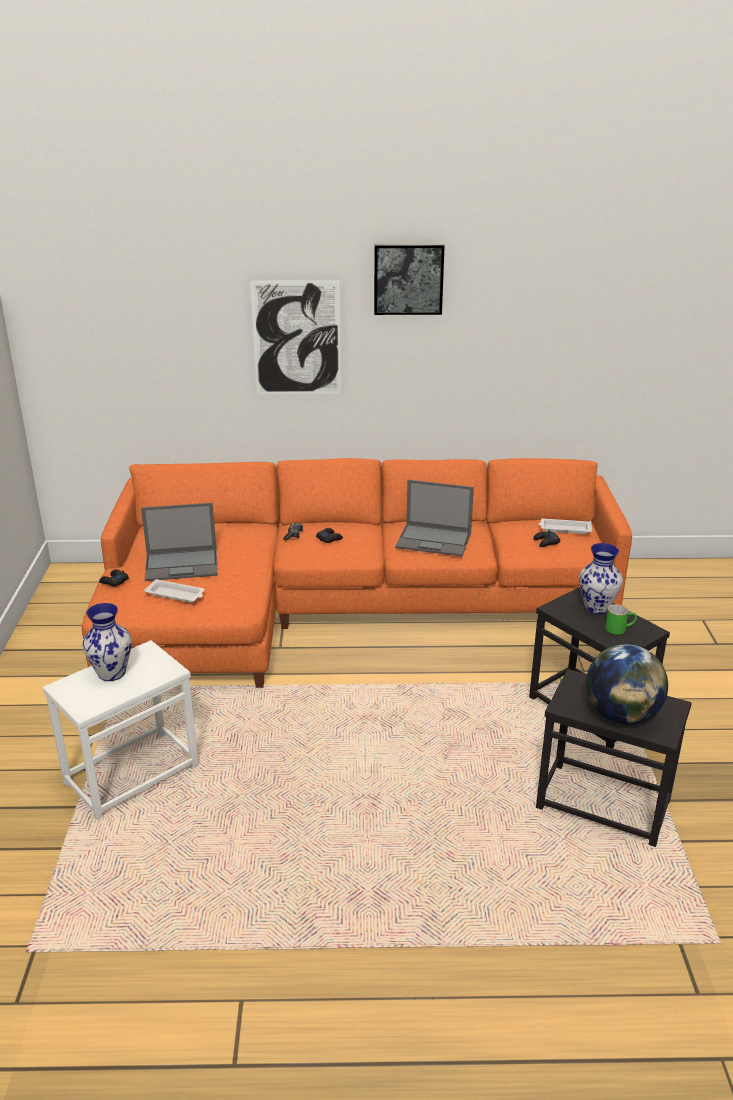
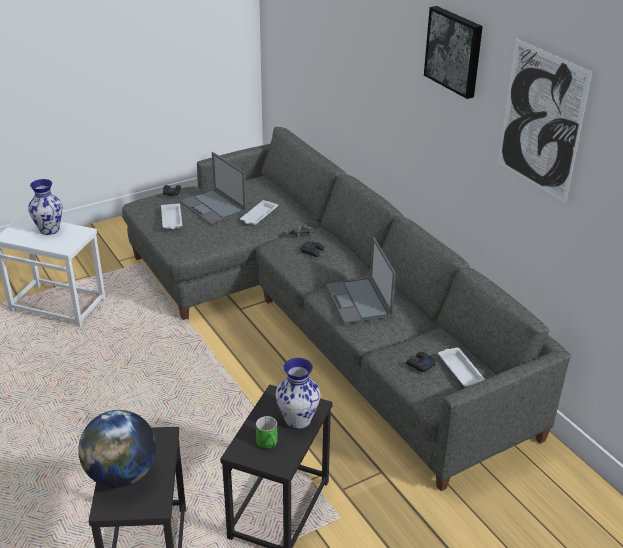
camera: 60 degrees right, 5 degrees up
(232, 546) = (258, 216): none -> white tray
(296, 338) = (383, 73): picture -> picture (541, 120)
(337, 607) = (318, 315): orange sofa -> grey sofa

